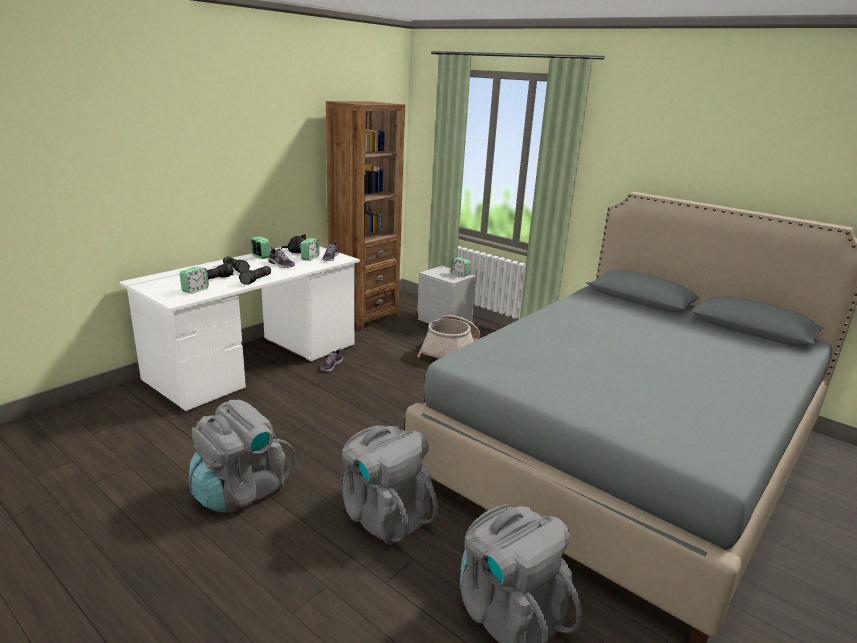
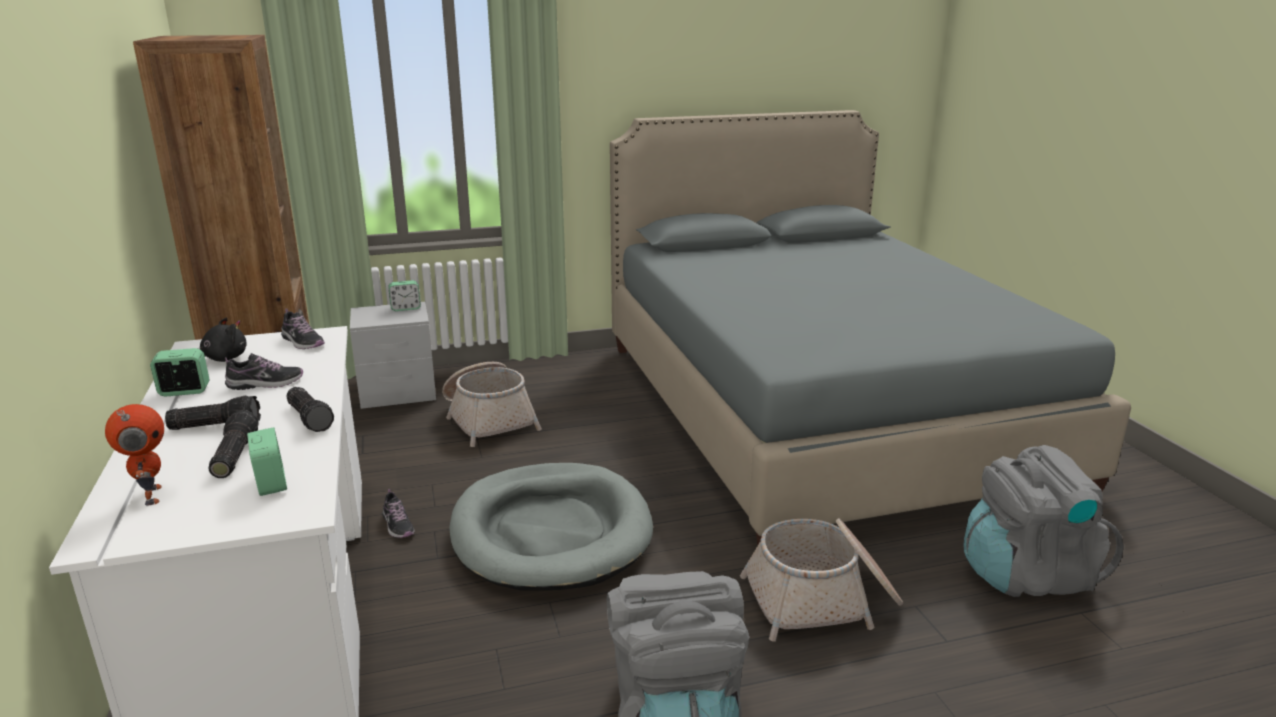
camera: 55 degrees left, 0 degrees up
(173, 278) = (150, 495): none -> toy robot
(310, 258) = (275, 356): alarm clock -> none
(365, 405) = (551, 532): none -> grey dog bed
(384, 515) = (822, 600): grey backpack -> basket

